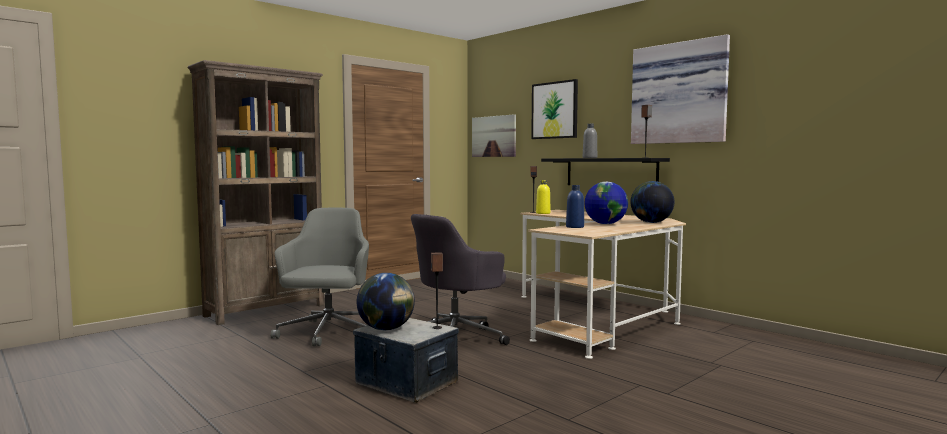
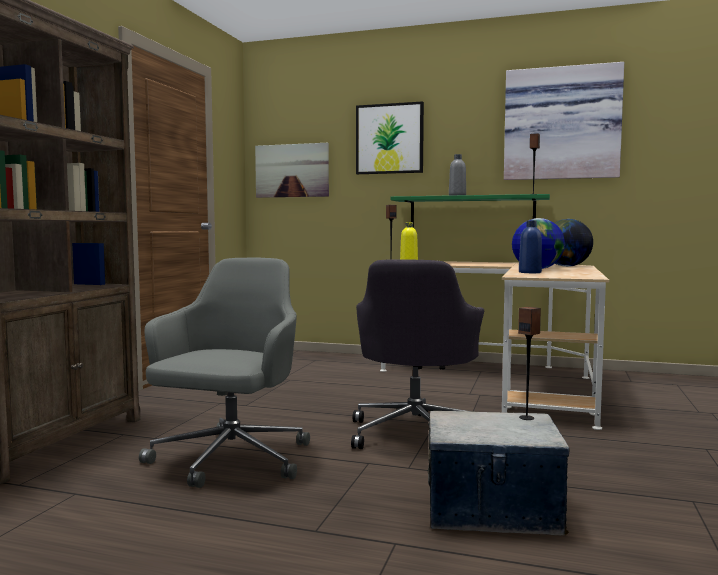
camera: 30 degrees left, 0 degrees up
(327, 333) = (229, 460): grey office chair -> grey office chair turned 45 degrees clockwise
(386, 329) = (473, 432): globe -> none
(610, 172) = (471, 213): black shelf -> green shelf

